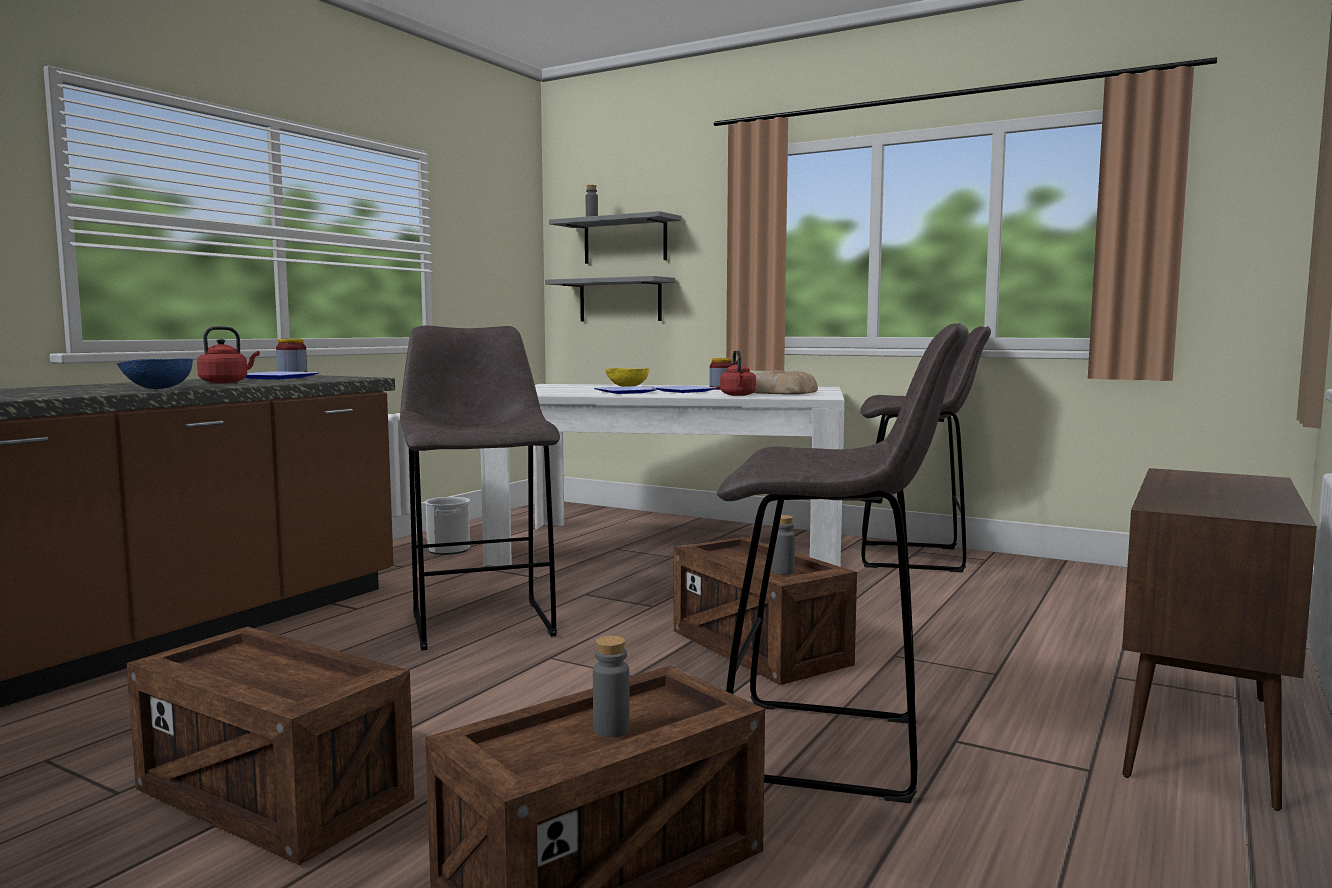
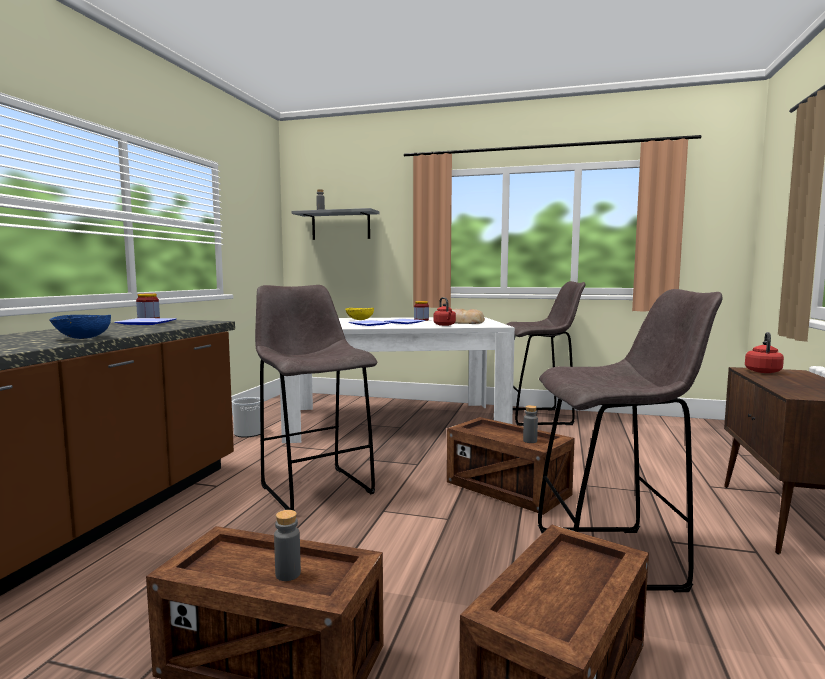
camera: 15 degrees left, 0 degrees up
(226, 382) = (119, 329): red kettle -> red kettle (762, 371)
(611, 730) = (571, 585): grey bottle -> grey bottle (288, 574)
(620, 300) = (337, 263): grey shelf -> none

